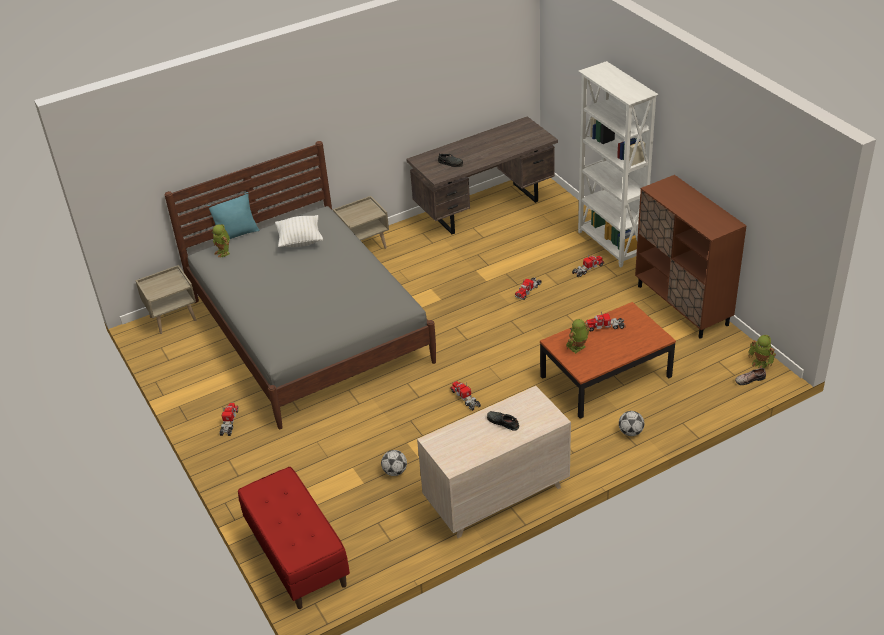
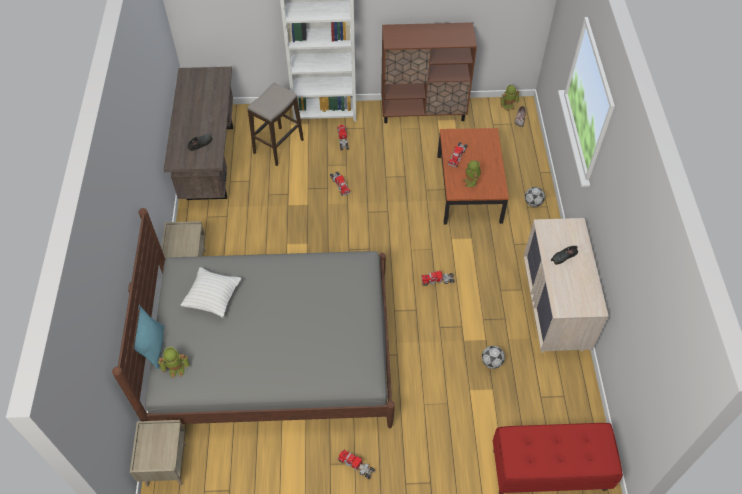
camera: 65 degrees left, 15 degrees up
(540, 236) = (278, 146): none -> stool

